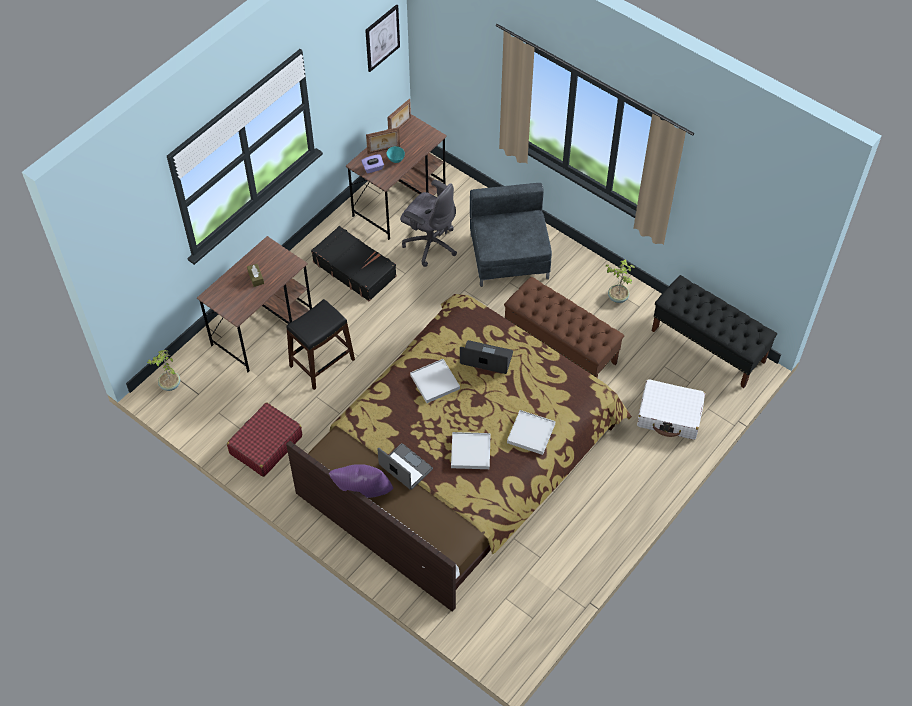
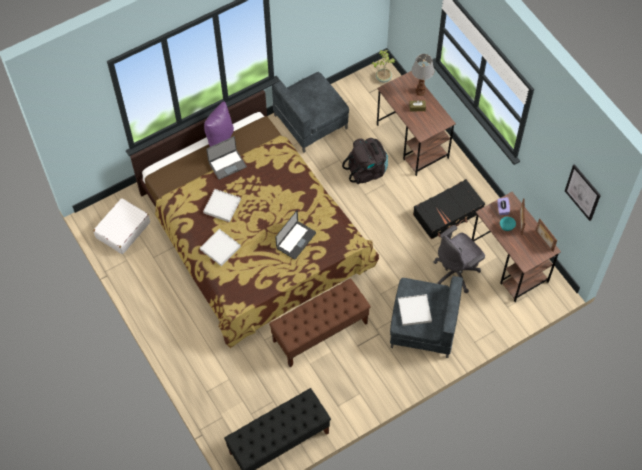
camera: 110 degrees right, 5 degrees up
(229, 280) = (420, 91): none -> table lamp
(265, 445) = (311, 121): red suitcase -> grey armchair
(322, 363) = (367, 171): black stool -> black backpack
(435, 382) = (288, 202): white tray -> white tray (414, 311)
(618, 297) = (353, 393): potted plant -> none
(670, 415) = (228, 386): white suitcase -> white suitcase (123, 230)

